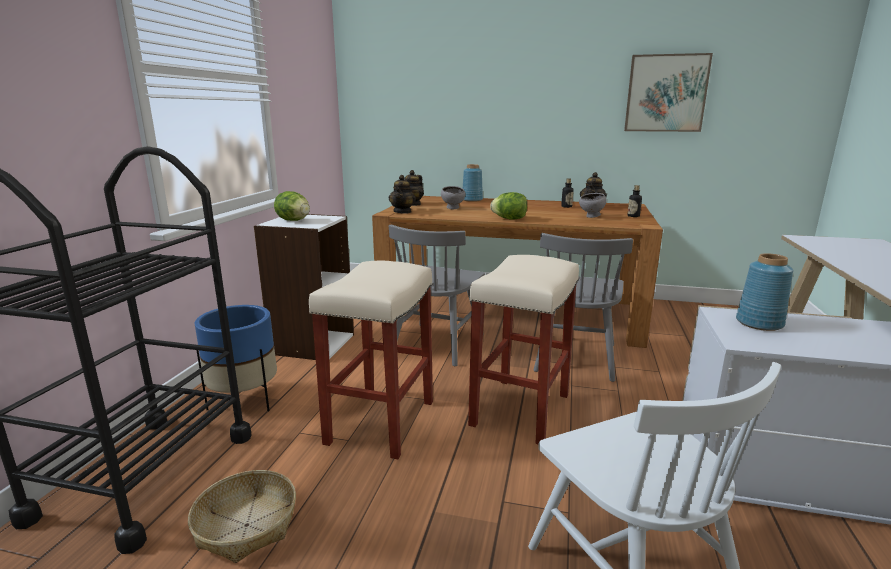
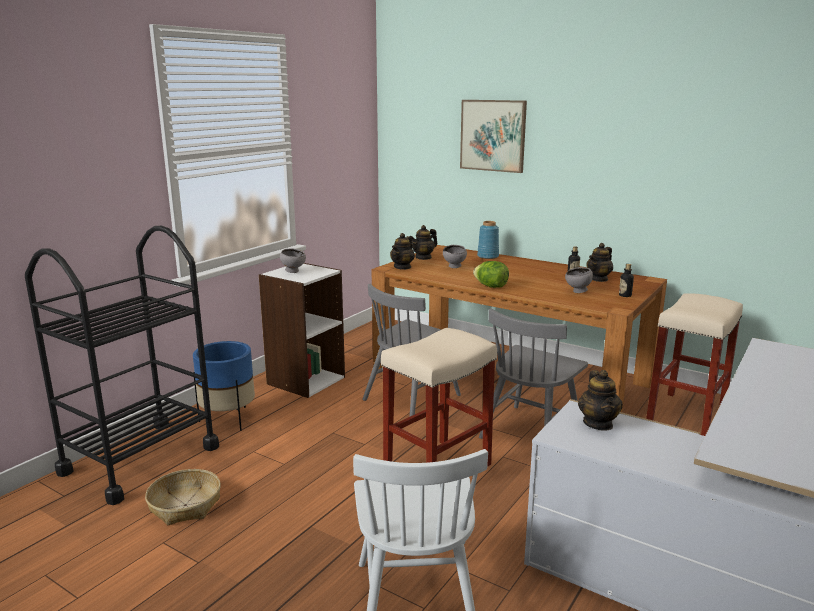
camera: 20 degrees right, 0 degrees up
(294, 220) = (293, 272): lettuce -> grey bowl
(381, 421) = (318, 454): beige stool -> beige stool (686, 413)
(666, 93) = (694, 162): picture -> picture (493, 135)
(759, 323) = (598, 423): blue vase -> teapot

